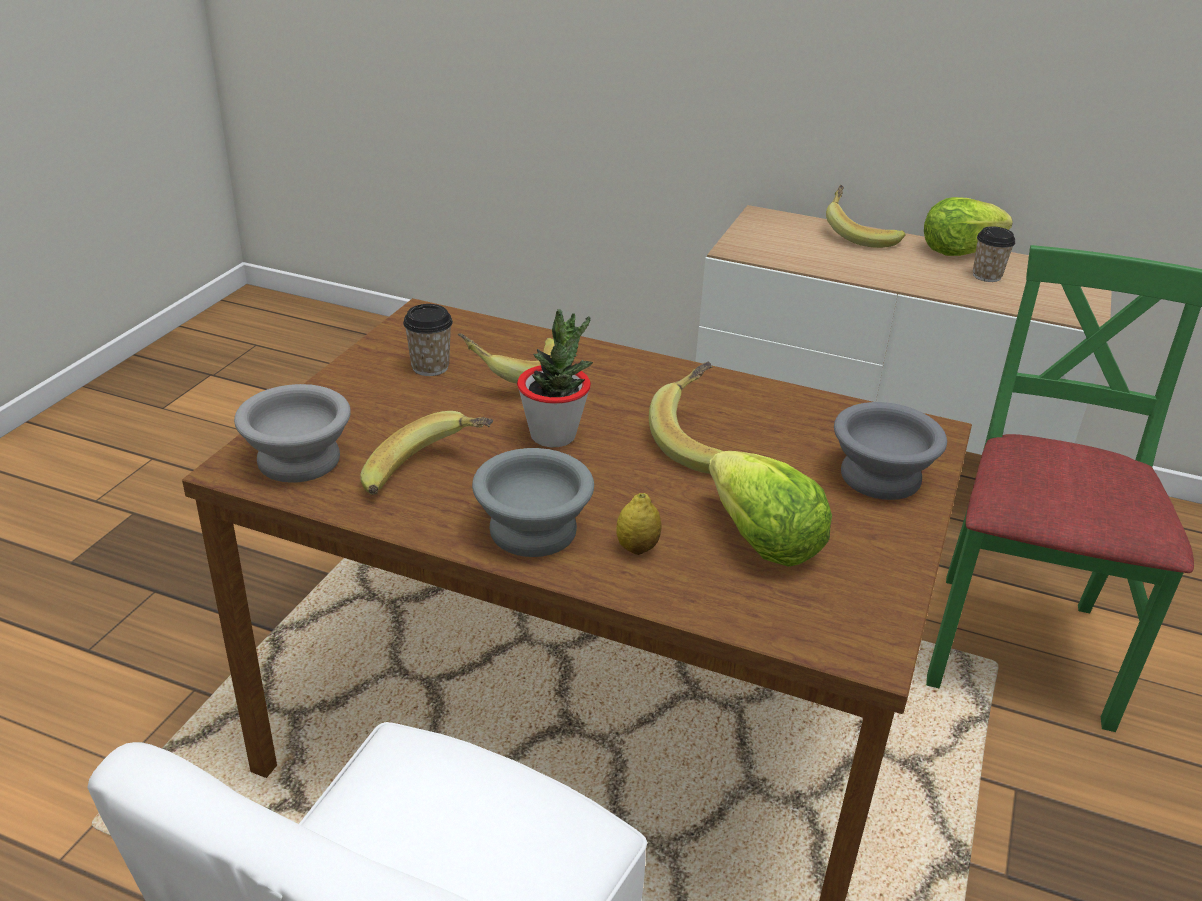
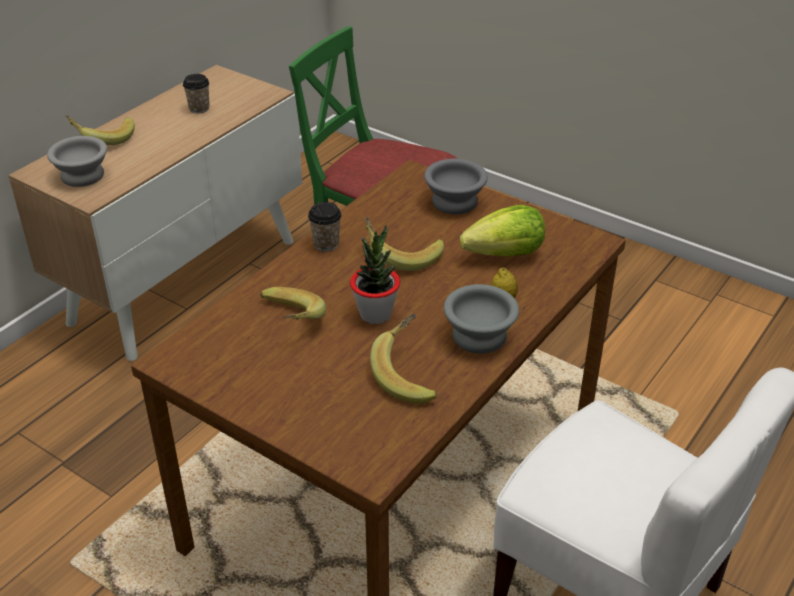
camera: 75 degrees left, 5 degrees up
(299, 462) = (374, 438): grey bowl -> grey bowl (84, 175)
(430, 367) = (259, 363): cup -> cup (326, 244)
(958, 251) = (156, 108): lettuce -> none

